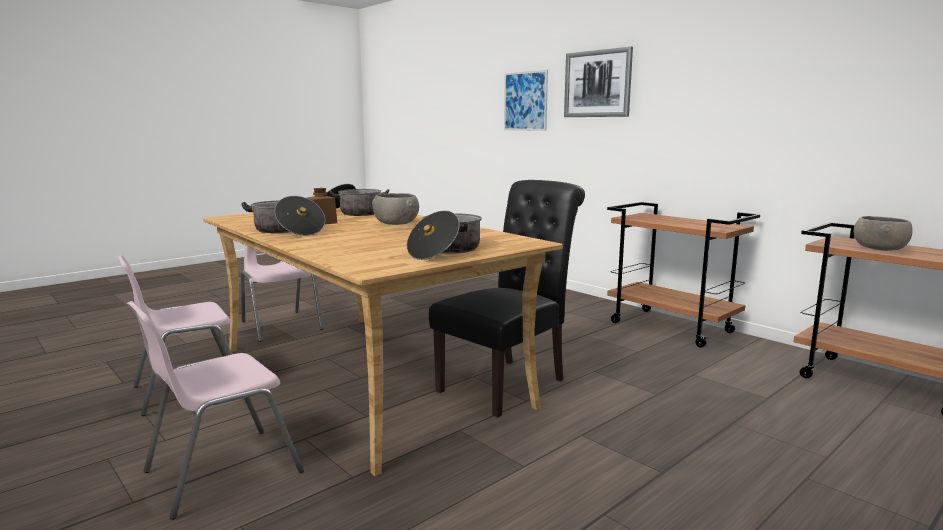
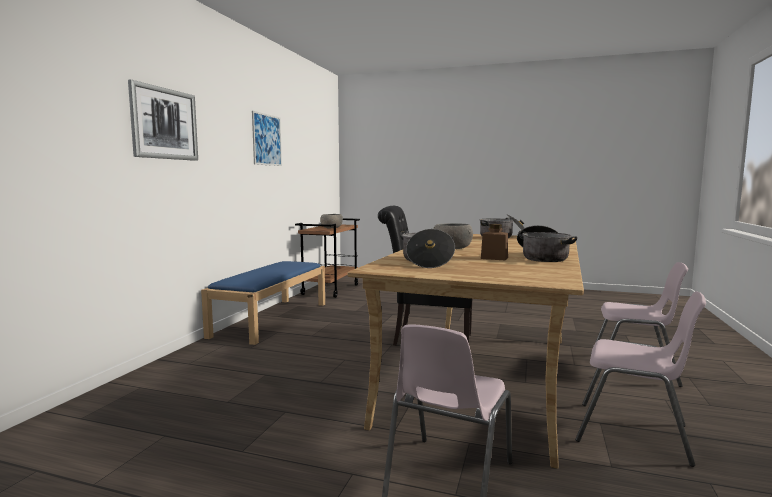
camera: 120 degrees left, 5 degrees down
(525, 101) = (66, 128): picture -> picture (267, 140)
(672, 327) = (272, 319): brown cart -> blue bench

